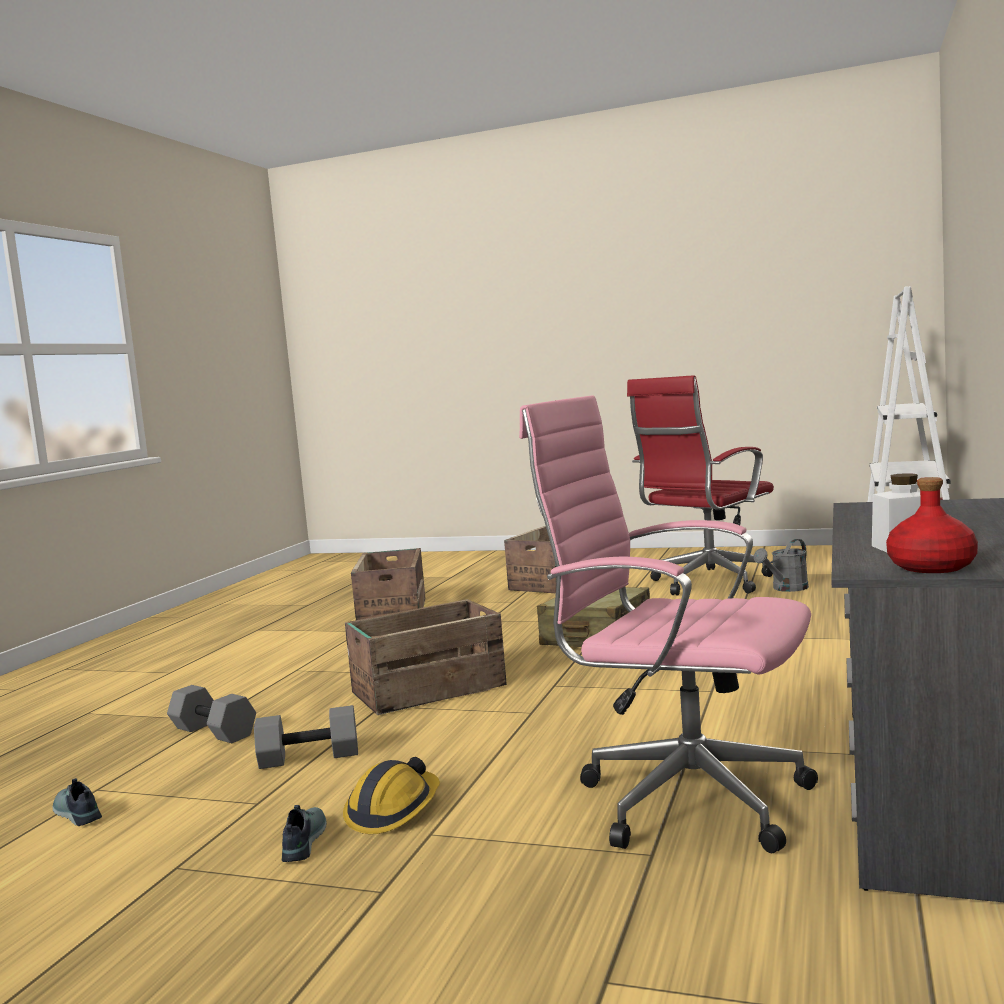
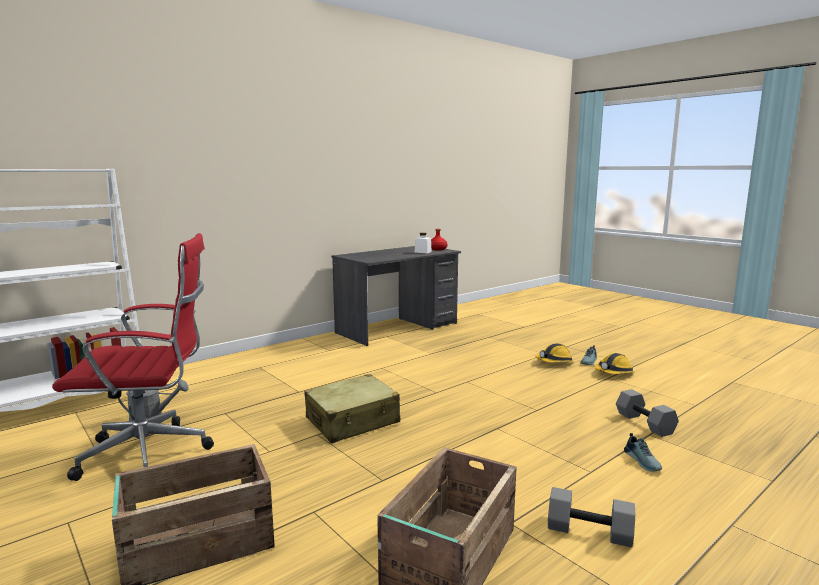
camera: 150 degrees left, 5 degrees up
(75, 814) = (696, 395): shoe -> shoe (643, 461)
(241, 821) = (614, 373): none -> hard hat
(308, 758) = (585, 390): grey dumbbell -> grey dumbbell (590, 531)
(426, 690) = (504, 412): crate -> none
(682, 799) = (462, 343): pink office chair -> none

